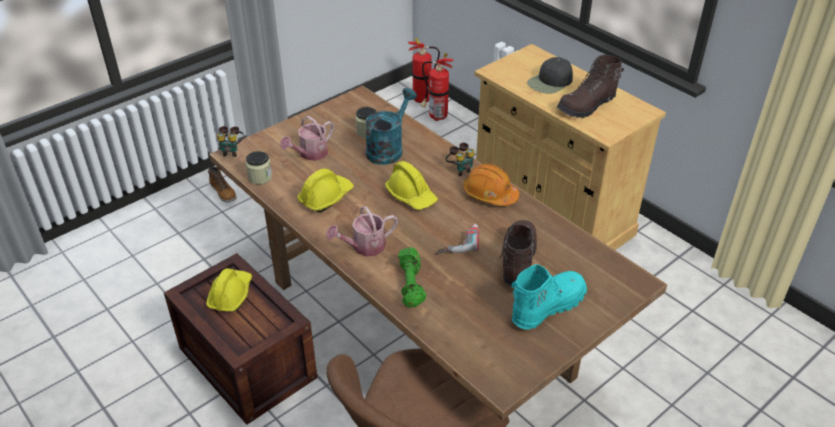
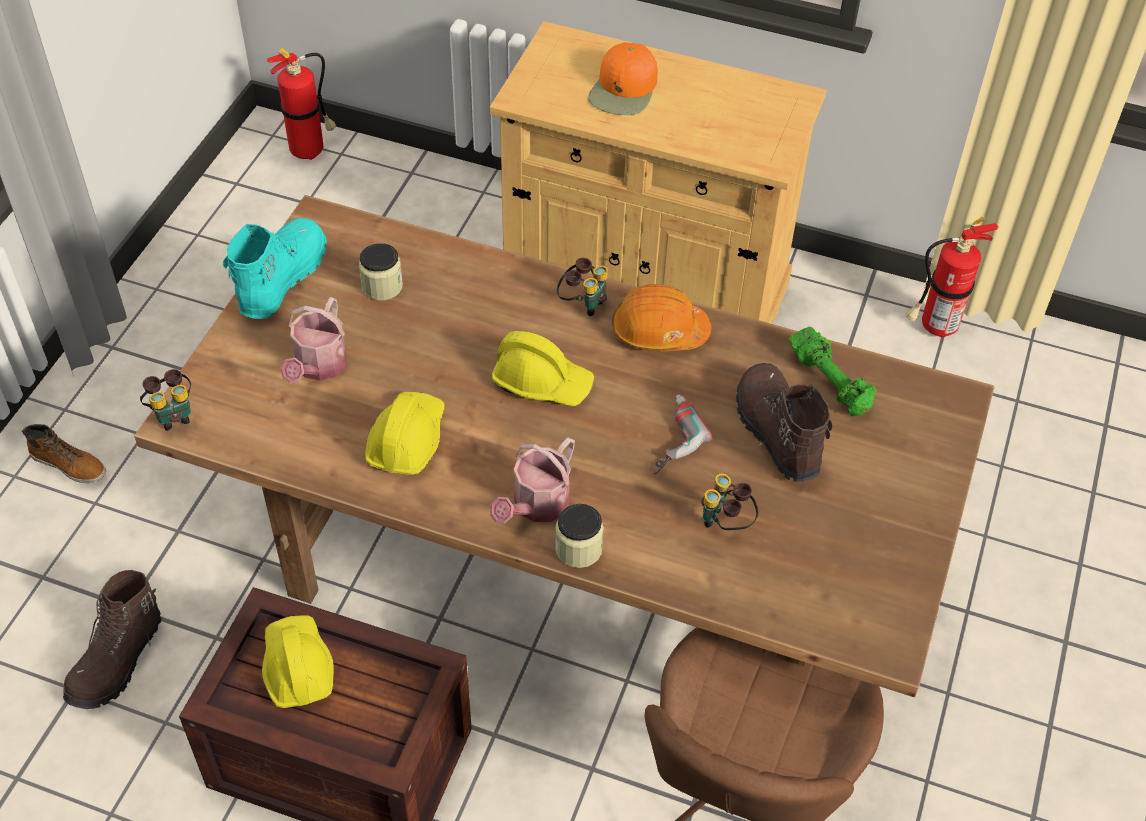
camera: 30 degrees left, 10 degrees up
(260, 177) = (265, 446): jar -> jar (578, 549)
(388, 149) = (441, 307): turquoise watering can -> none
(412, 285) = (655, 541): green dumbbell -> green dumbbell (830, 382)
(435, 117) = (352, 176): fire extinguisher -> fire extinguisher (934, 328)
(455, 292) = (725, 524): none -> binoculars
(547, 307) = (865, 492): turquoise boot -> turquoise boot (281, 279)
(550, 82) = (624, 90): black cap -> orange cap
(587, 106) = (709, 117): brown boot -> brown boot (118, 661)

